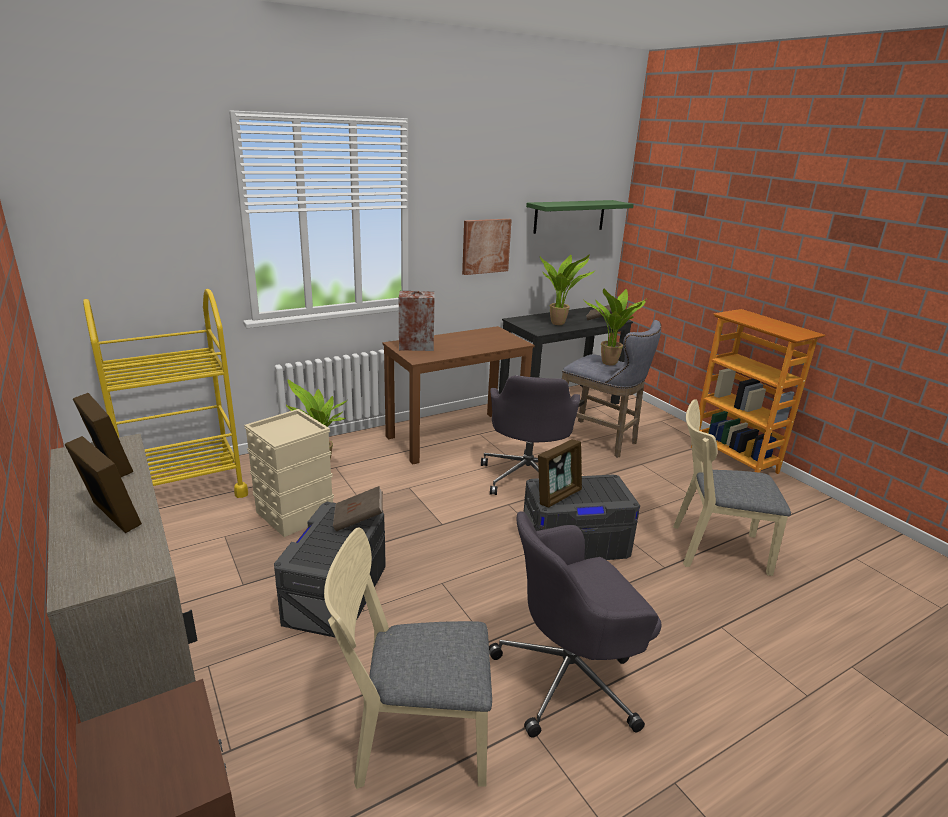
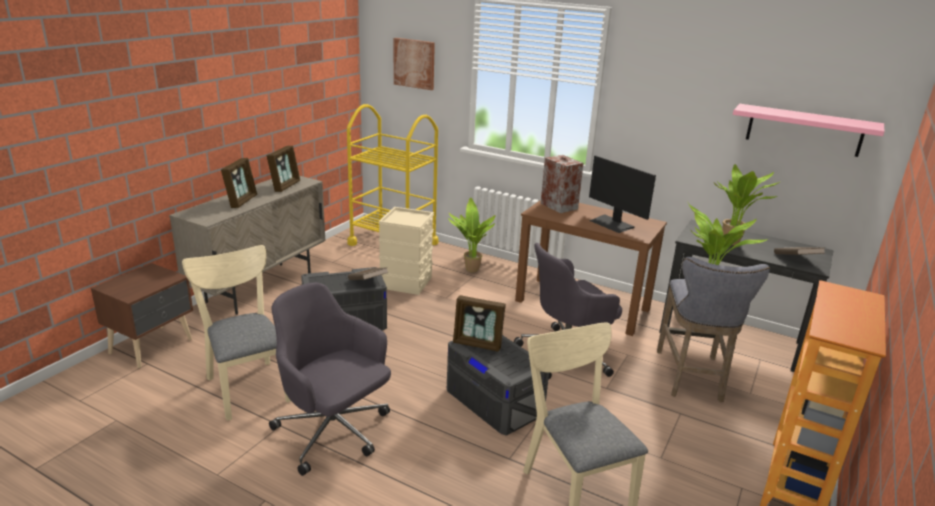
camera: 60 degrees right, 0 degrees up
(481, 342) = (612, 224): none -> monitor
(485, 246) = (680, 139): picture -> picture (414, 63)
(569, 216) = (804, 130): green shelf -> pink shelf

